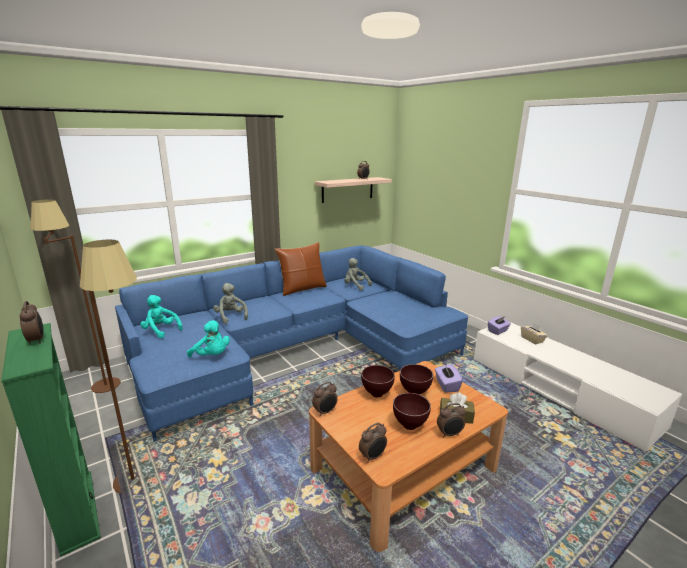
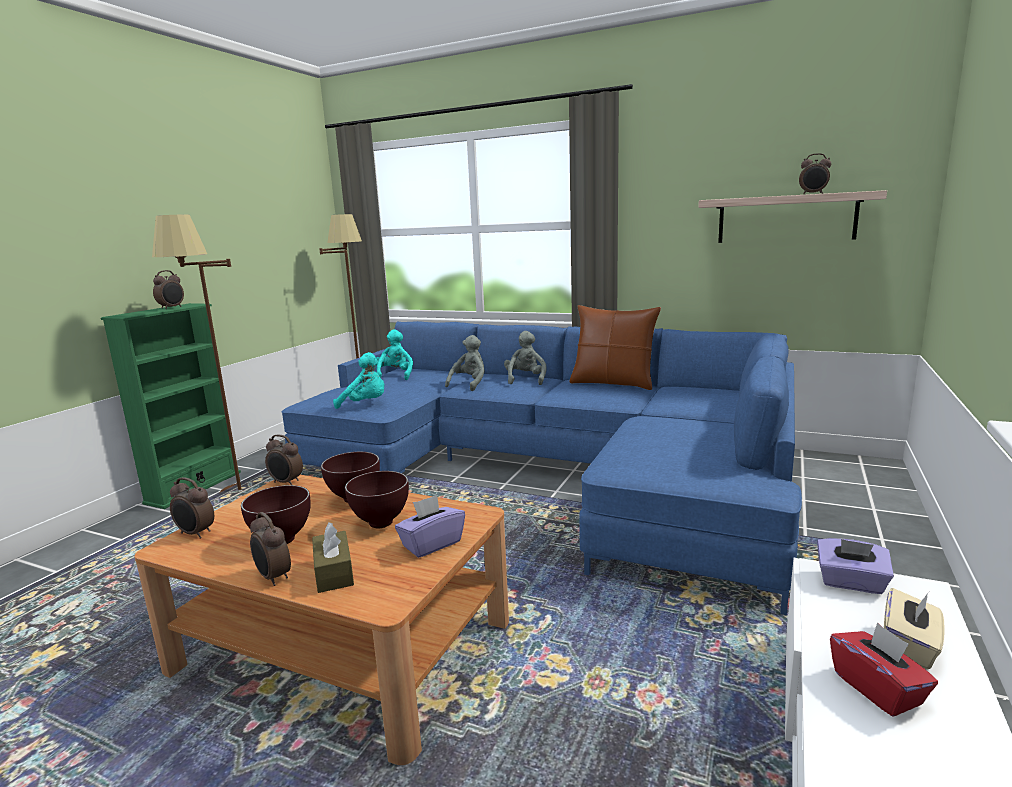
camera: 60 degrees right, 5 degrees down
(212, 356) = (365, 404): turquoise plush toy -> turquoise plush toy turned 75 degrees counterclockwise
(355, 286) = (698, 401): grey plush toy -> grey plush toy (525, 380)
(547, 352) = (877, 689): none -> red tissue box

